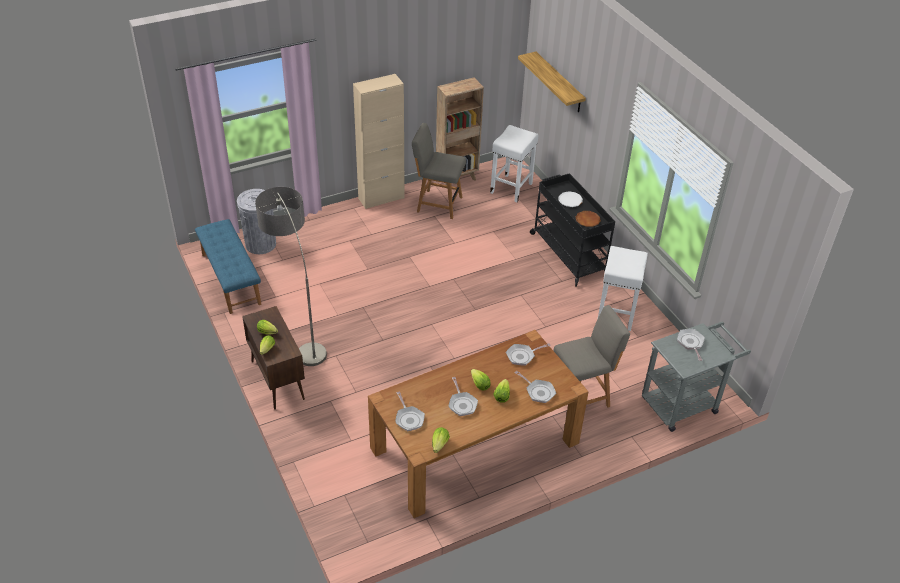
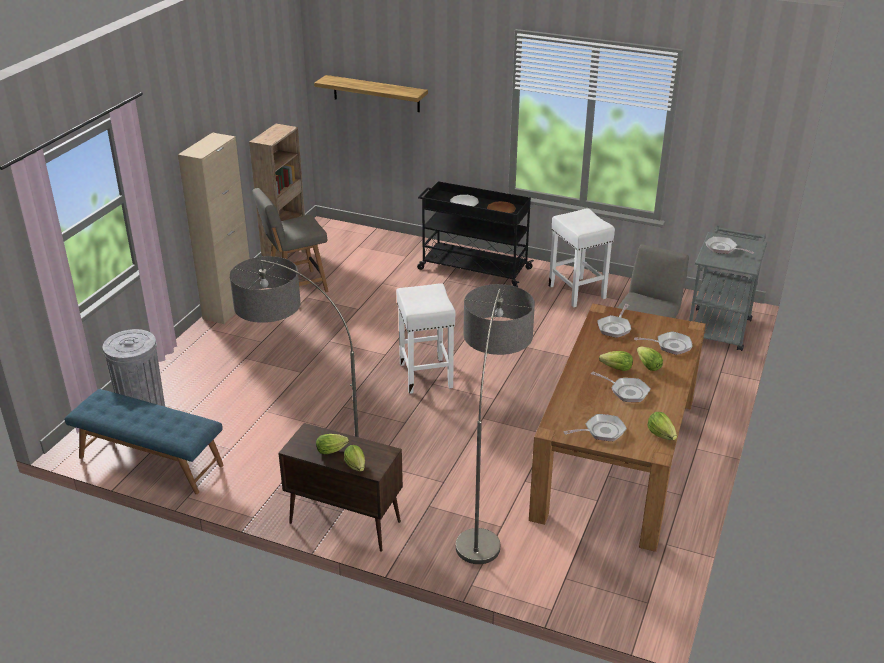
camera: 40 degrees left, 10 degrees down
(356, 426) = (487, 511): none -> floor lamp
(409, 418) = (601, 431): frying pan -> frying pan turned 45 degrees counterclockwise
(511, 188) = (350, 243): white stool -> white stool (425, 375)

